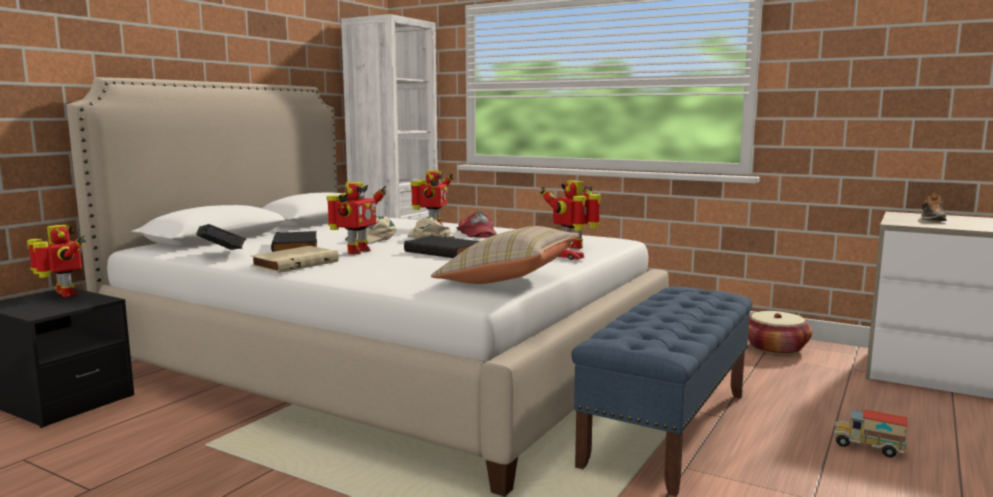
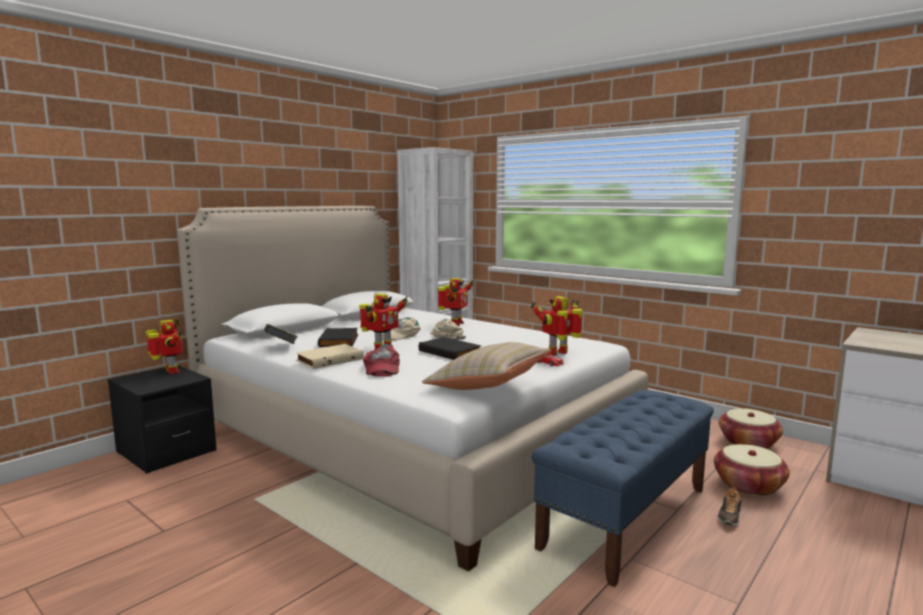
camera: 10 degrees right, 0 degrees up
(477, 233) = (488, 332): red cap -> red cap (381, 368)
(788, 388) = (748, 485): none -> basket
(868, 448) = (807, 555): toy truck -> none
(932, 219) = (898, 340): shoe -> shoe (729, 516)

